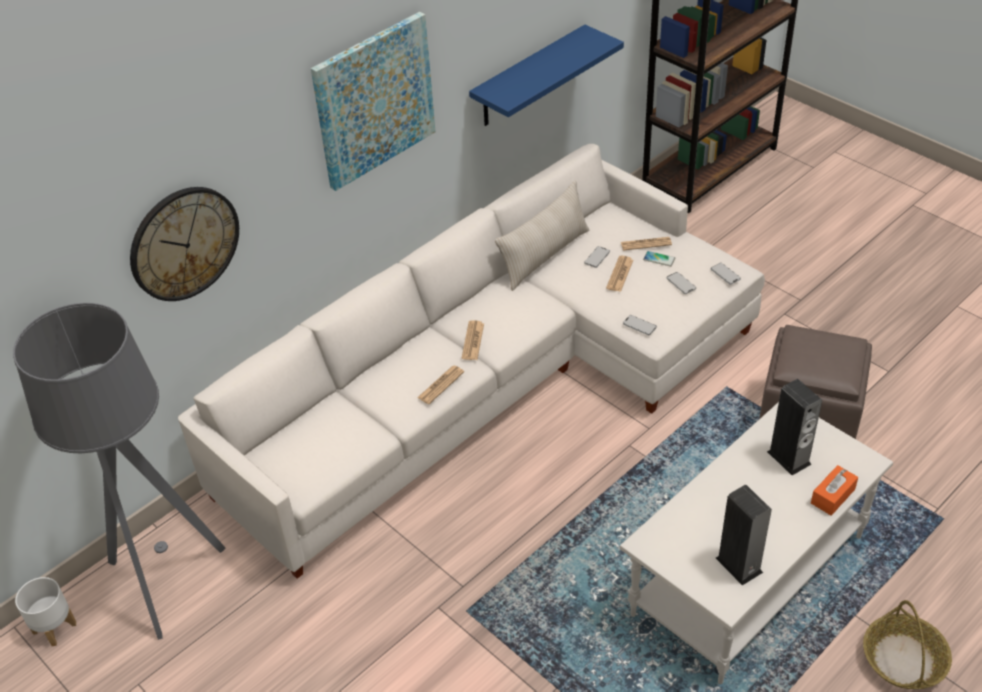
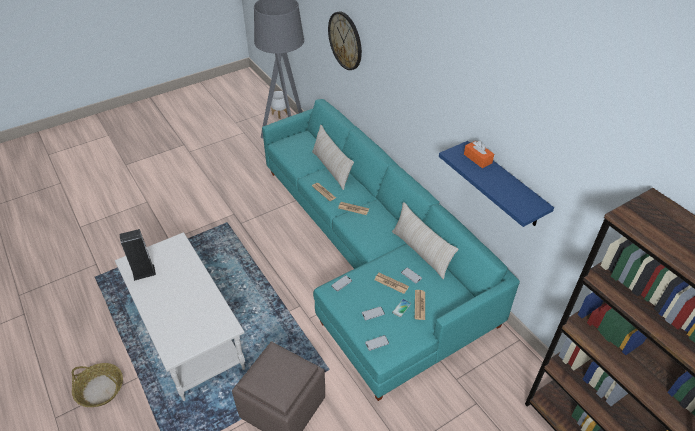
camera: 100 degrees right, 0 degrees up
(370, 389) = (332, 169): none -> beige pillow
(374, 100) = (421, 77): picture -> none
(497, 379) = (371, 257): white sofa -> turquoise sofa
(789, 458) = (196, 316): speaker -> none
(832, 496) = (159, 327): orange tissue box -> orange tissue box (477, 158)

